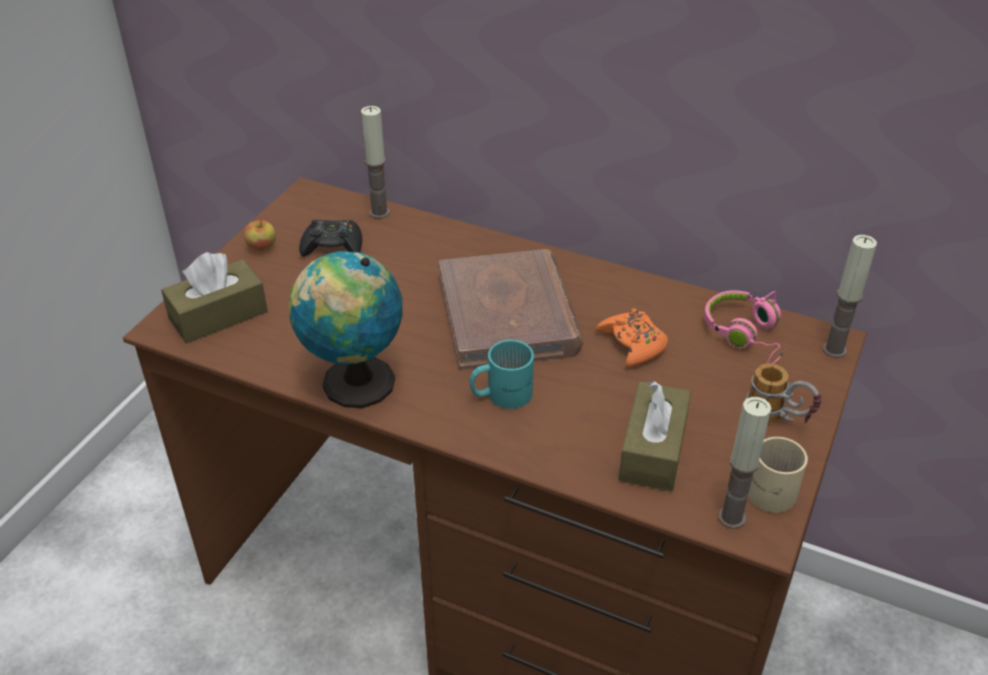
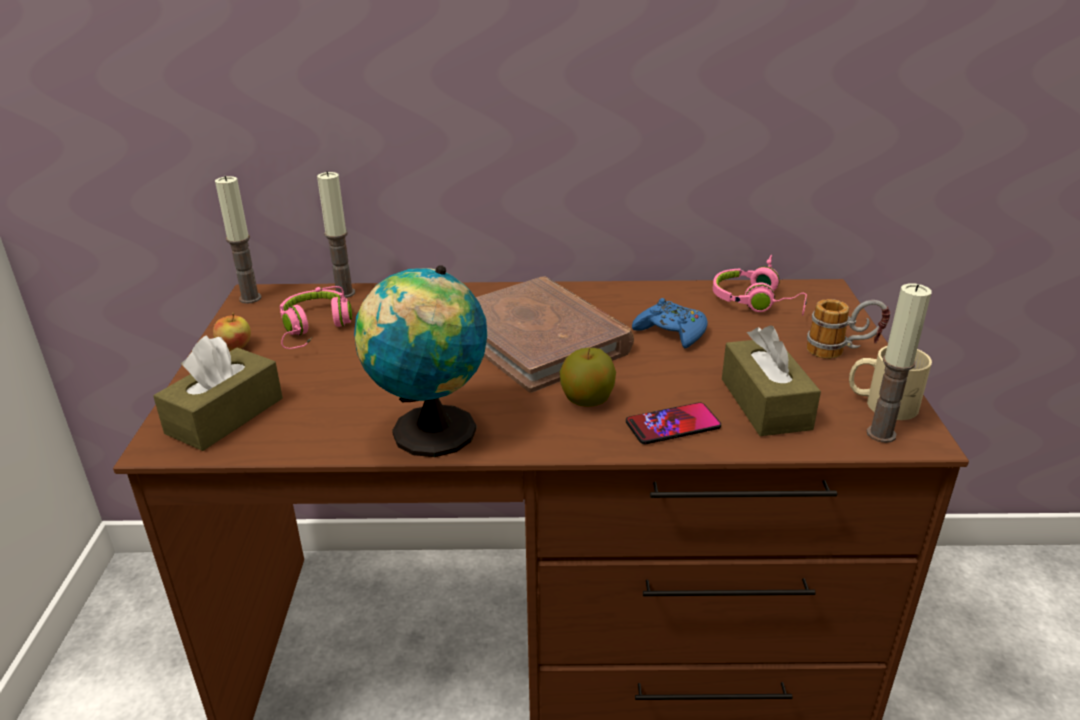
camera: 25 degrees left, 10 degrees down
(332, 246) = (315, 328): black game controller -> pink headphones
(501, 393) = (587, 400): turquoise mug -> apple
(553, 443) = (673, 425): none -> phone
(633, 344) = (671, 332): orange game controller -> blue game controller
(834, 350) = (833, 295): candle -> candle (250, 298)

